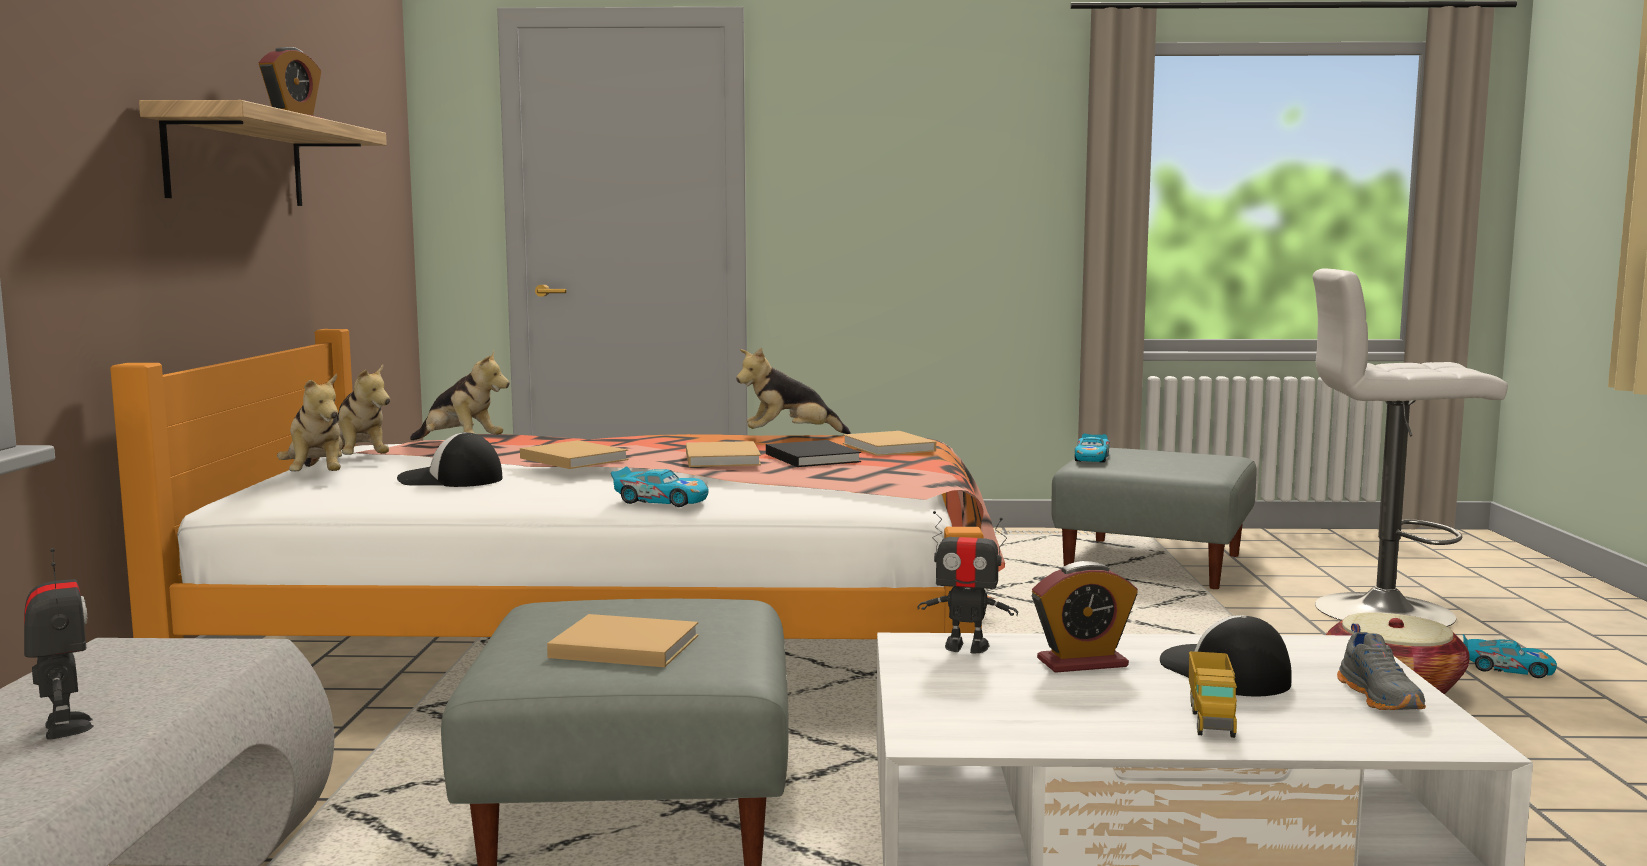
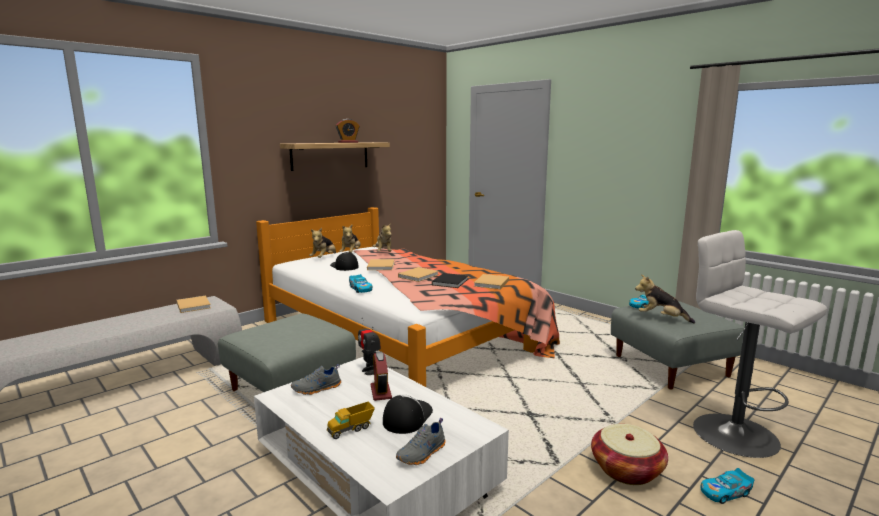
camera: 45 degrees right, 5 degrees up
(65, 727) = (155, 318): toy robot -> none
(620, 646) = (274, 335): beige book -> beige book (193, 305)
(790, 437) = (478, 270): plush toy -> plush toy (661, 318)
(969, 700) = (317, 389): none -> grey shoe
(1082, 663) = (381, 392): alarm clock -> alarm clock turned 45 degrees clockwise
(1507, 668) = (725, 492): toy car -> toy car turned 90 degrees clockwise

